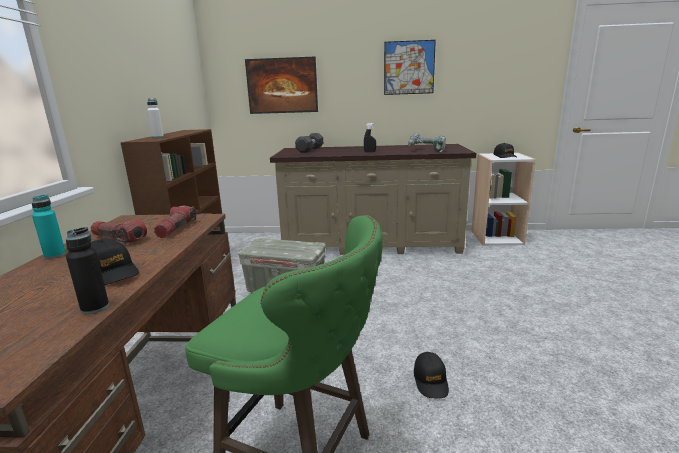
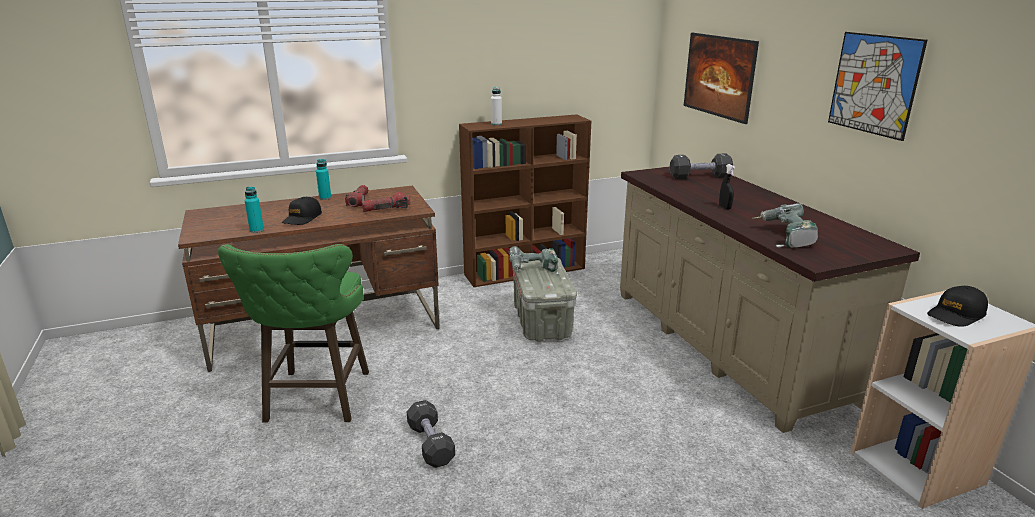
camera: 65 degrees right, 5 degrees up
(95, 308) = (256, 230): black bottle -> turquoise bottle
(273, 248) = (533, 271): none -> power drill
(431, 380) = (430, 444): black cap -> black dumbbell

